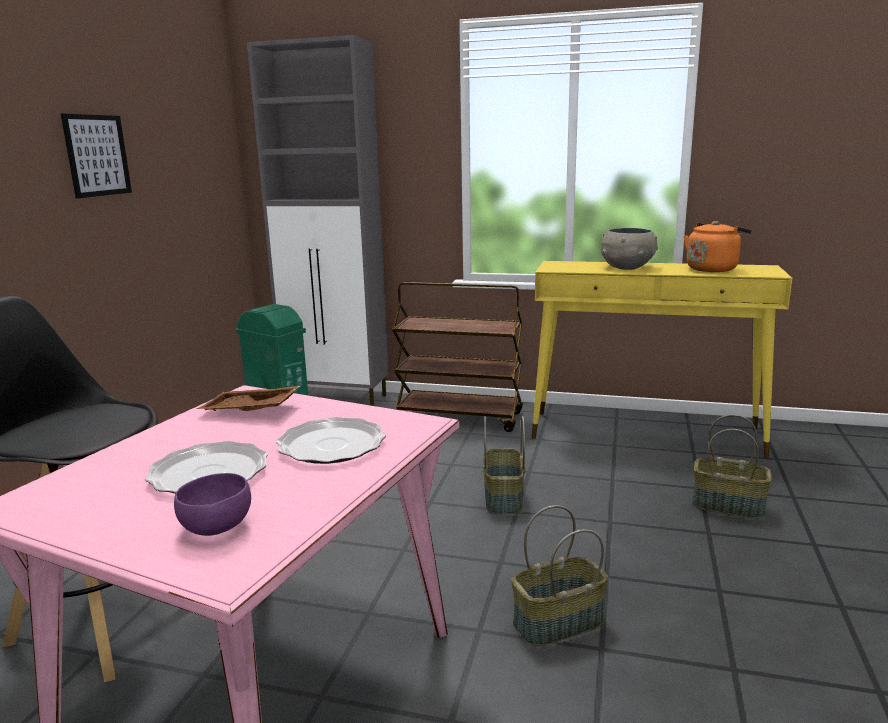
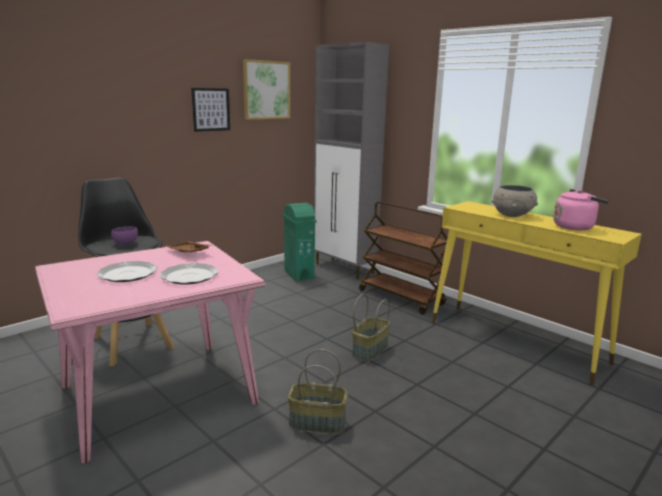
camera: 30 degrees right, 0 degrees up
(172, 119) = (266, 90): none -> picture
(216, 528) = (94, 295): purple bowl -> purple bowl (125, 243)
(713, 269) = (575, 227): orange kettle -> pink kettle
(728, 505) = (513, 403): basket -> none

